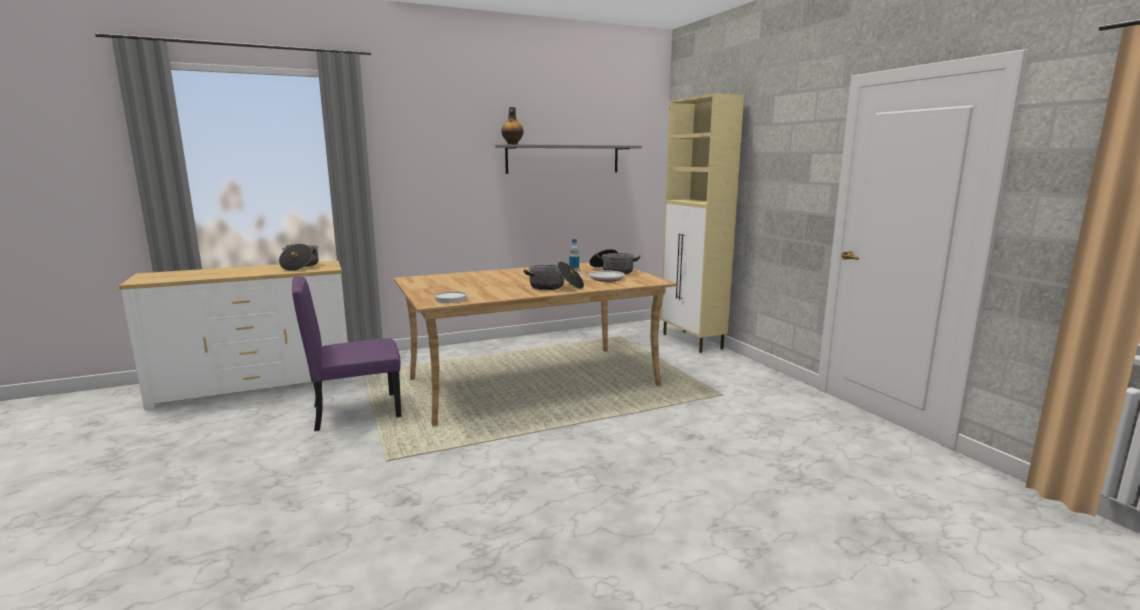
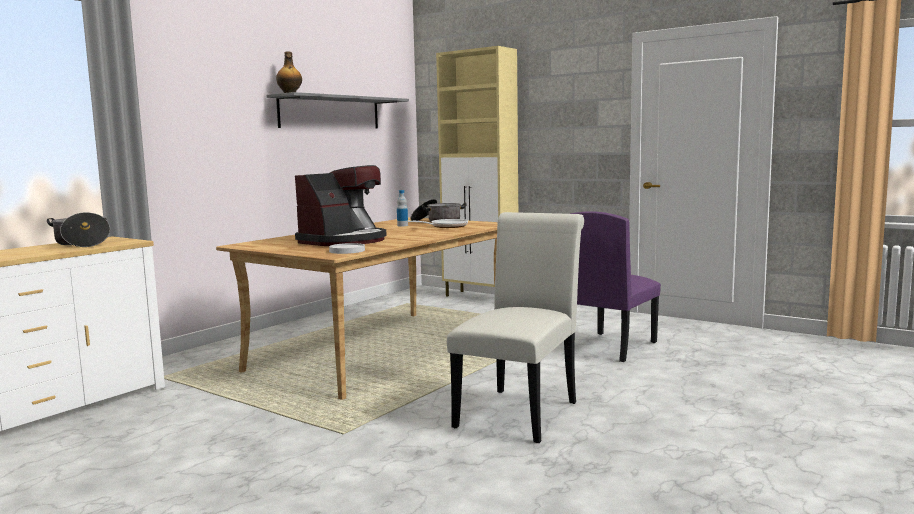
camera: 30 degrees left, 5 degrees down
(356, 411) = (226, 408): purple chair -> purple chair (610, 346)
(481, 286) = (344, 241): none -> coffee machine
(541, 483) = (520, 411): none -> white chair
(555, 287) = (421, 235): cooking pot -> none

